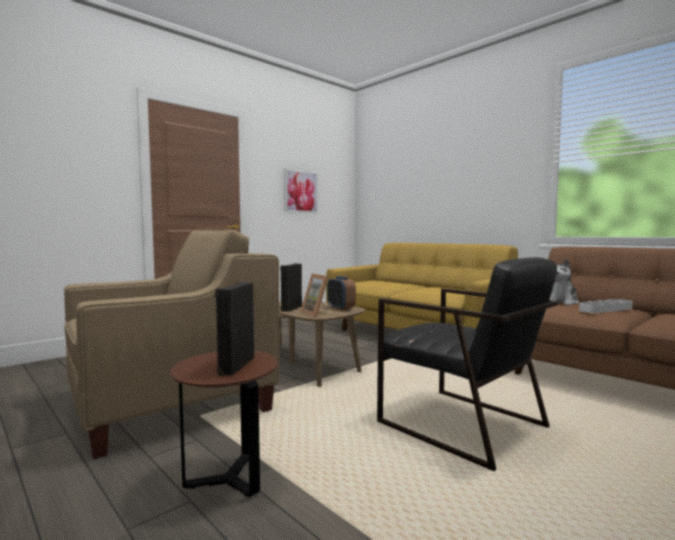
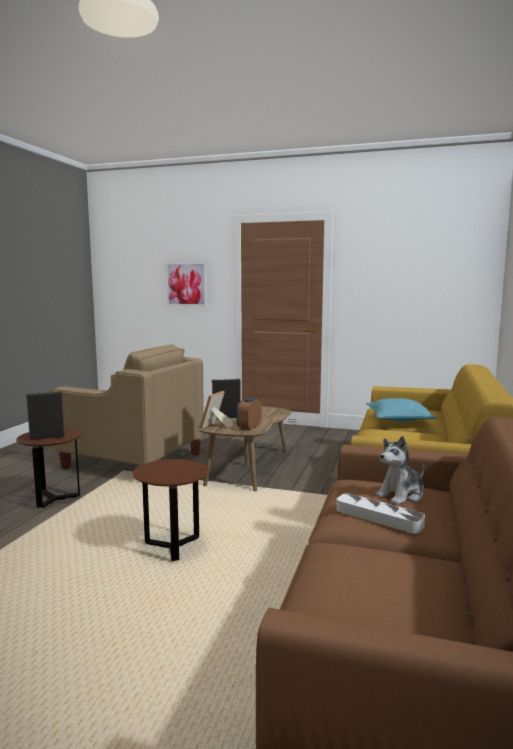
camera: 60 degrees right, 5 degrees up
(301, 191) = (403, 290): picture -> picture (186, 284)
(392, 284) = (399, 419): none -> turquoise pillow
(461, 424) = (173, 547): black armchair -> brown side table
(563, 302) = (401, 495): plush toy -> plush toy turned 45 degrees counterclockwise

